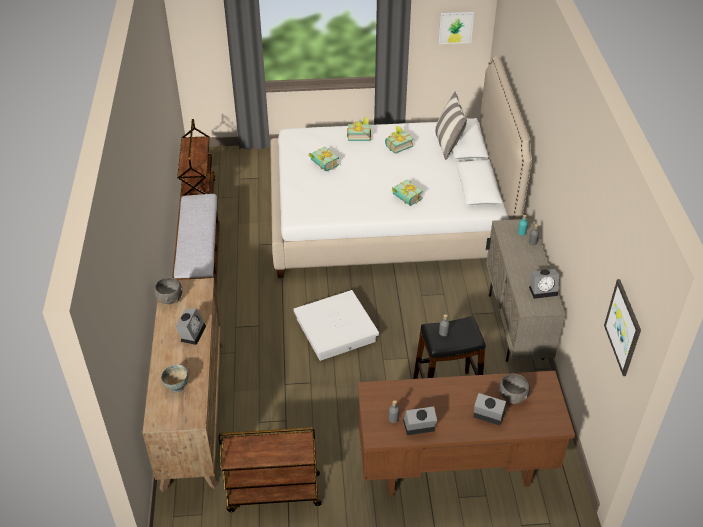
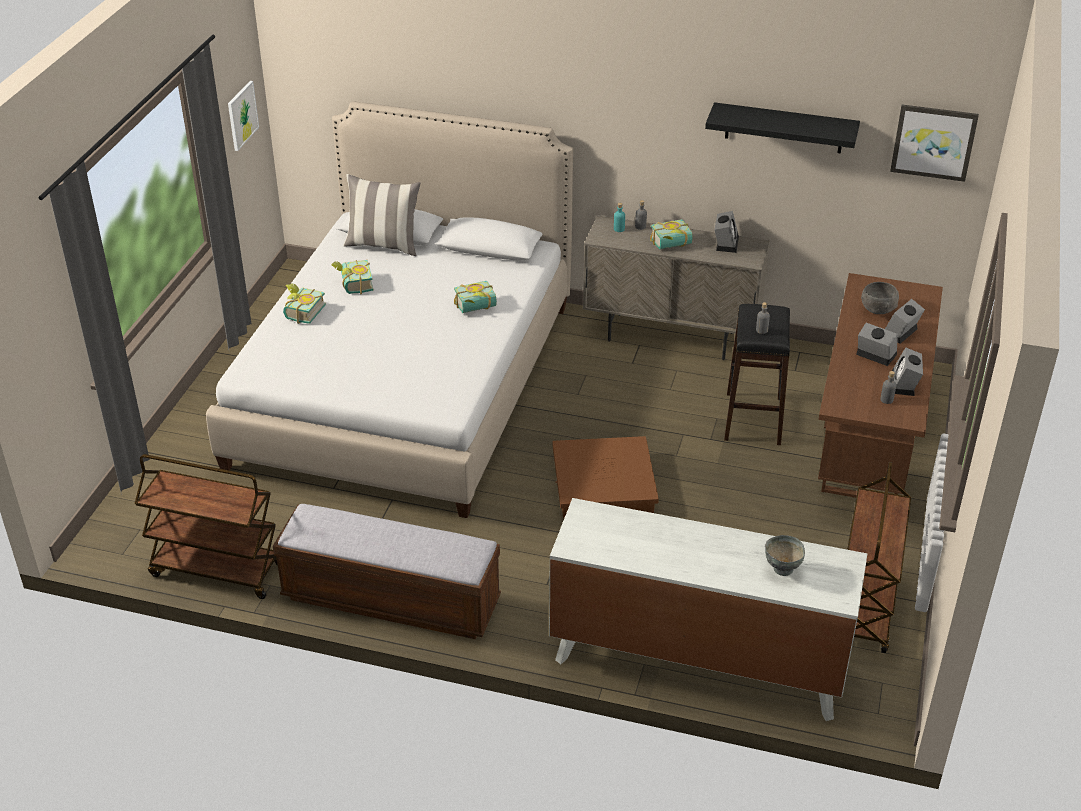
camera: 70 degrees left, 5 degrees down
(169, 298) = (596, 550): grey bowl -> none
(192, 332) = (680, 537): alarm clock -> alarm clock (874, 355)
(193, 411) = (697, 661): brown dresser -> white dresser
(322, 165) = (349, 360): book -> book (672, 245)
(335, 330) = (603, 485): white storage box -> brown storage box
(586, 239) = (784, 128): none -> black shelf

